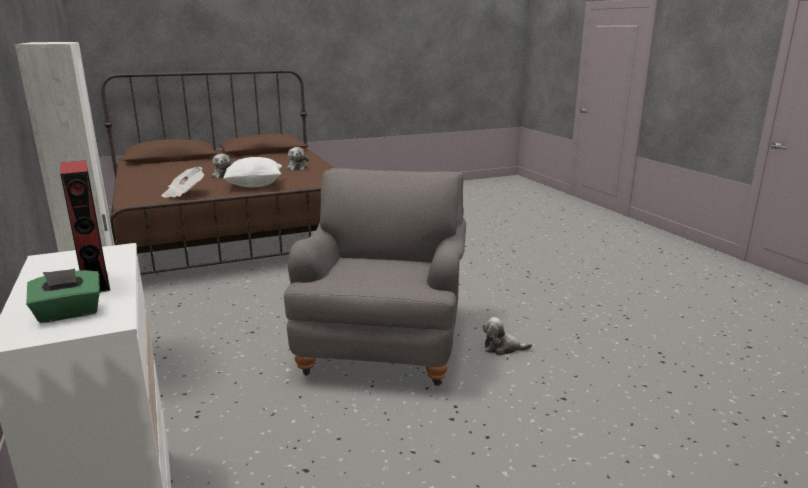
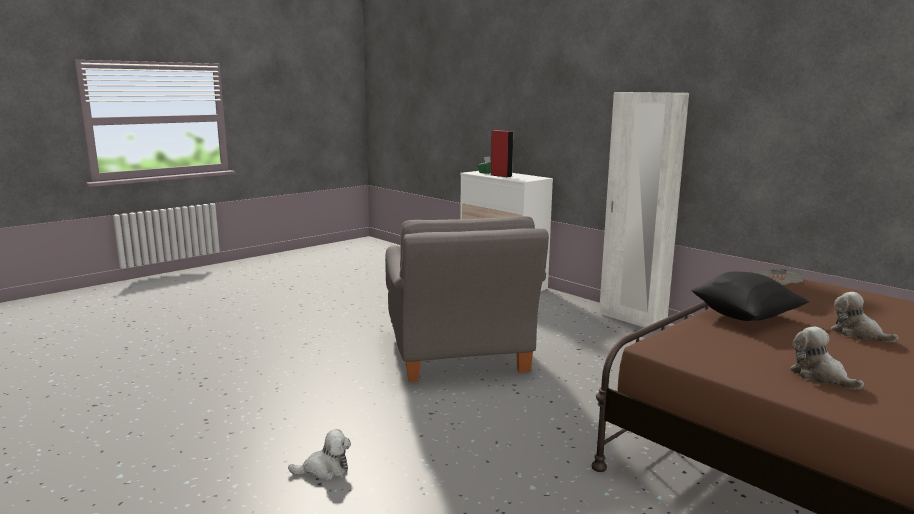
camera: 160 degrees right, 5 degrees down
(254, 185) = (745, 317): white pillow -> black pillow
(502, 348) = (352, 368): plush toy -> plush toy (324, 470)

